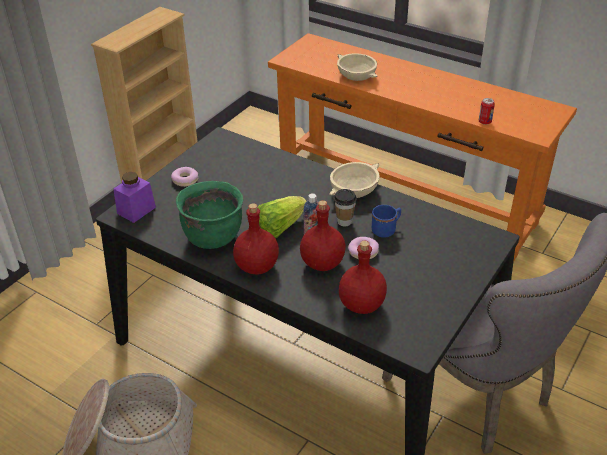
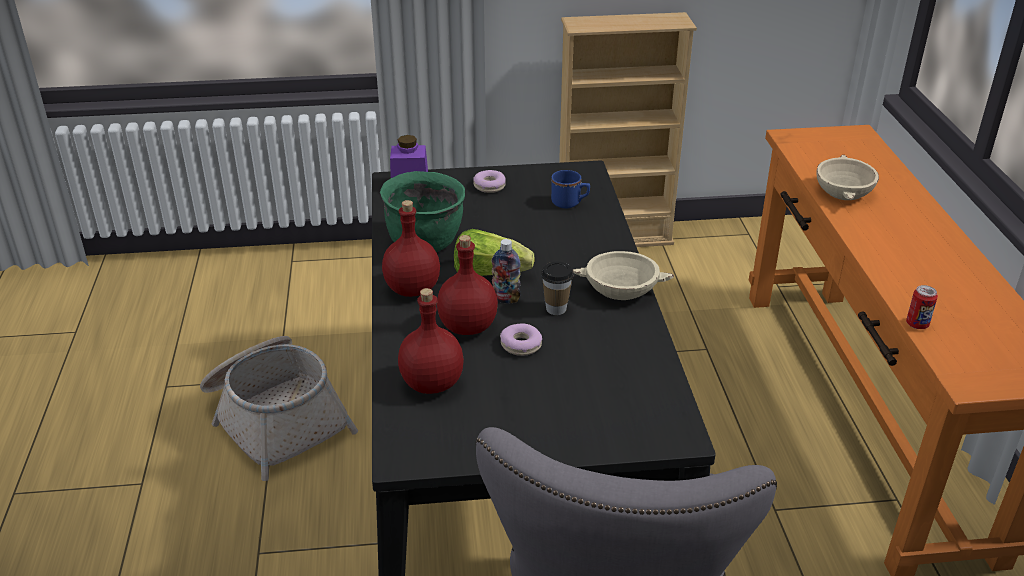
camera: 50 degrees right, 5 degrees down
(386, 229) = (581, 344): blue mug -> blue mug (570, 203)

